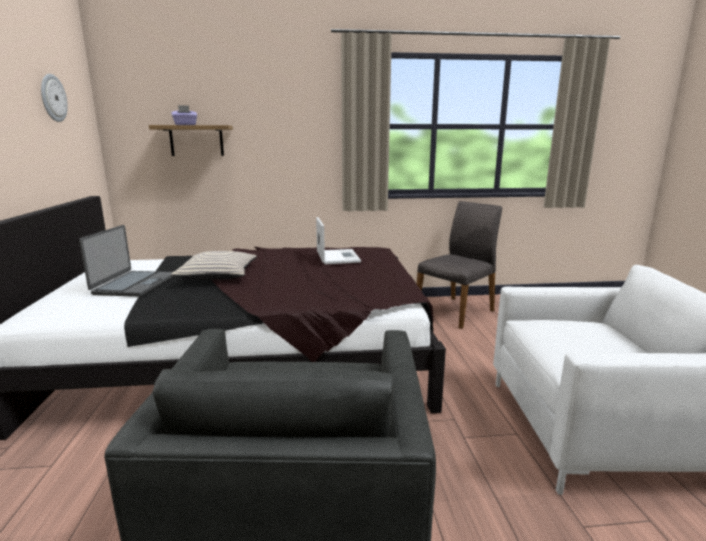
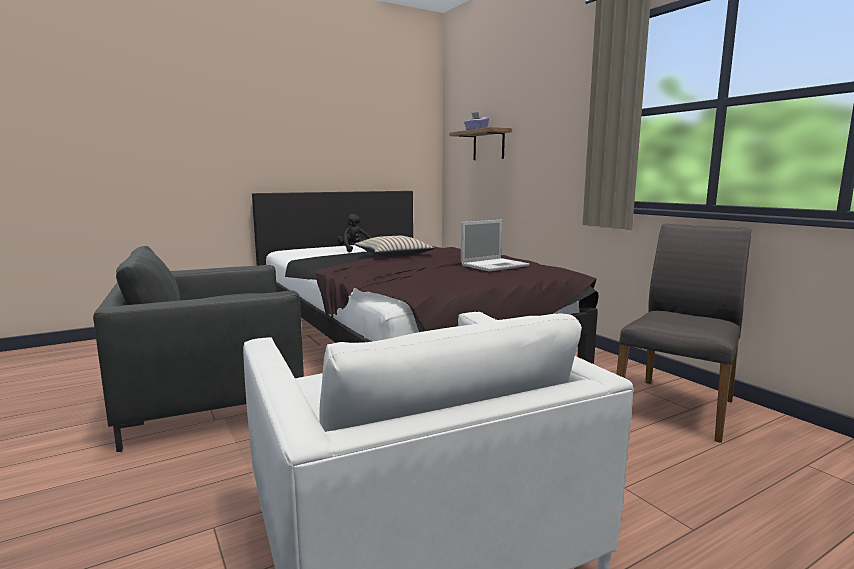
camera: 65 degrees right, 5 degrees down
(53, 98) = (384, 116): wall clock -> none
(134, 285) = (355, 250): laptop -> black plush toy
(456, 311) = (677, 406): grey chair -> grey chair turned 75 degrees counterclockwise

